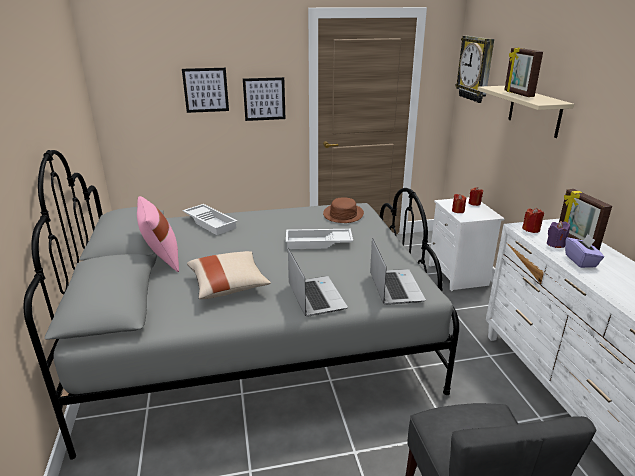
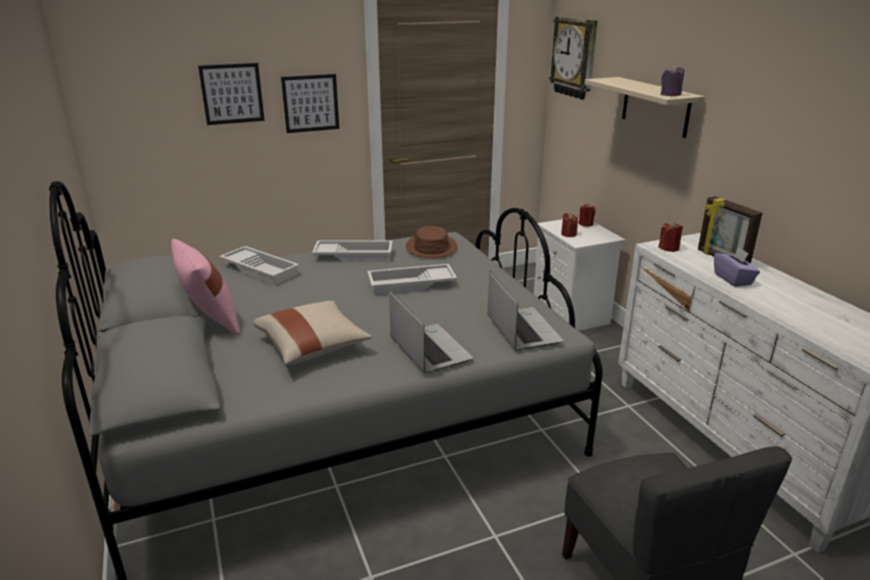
camera: 10 degrees left, 0 degrees up
(283, 216) = (354, 255): none -> white tray
(518, 94) = (636, 87): picture frame -> none
(555, 244) = (700, 263): purple candle -> purple candle (670, 95)

